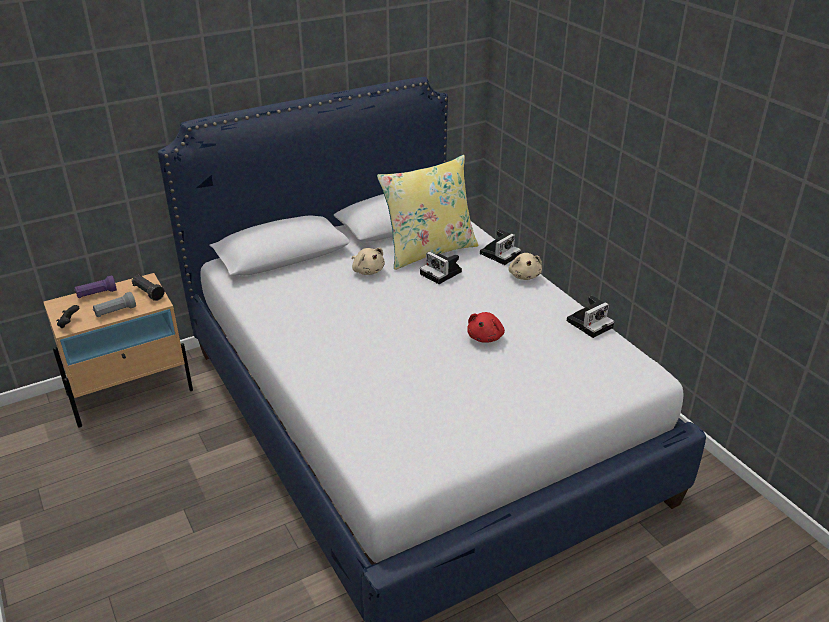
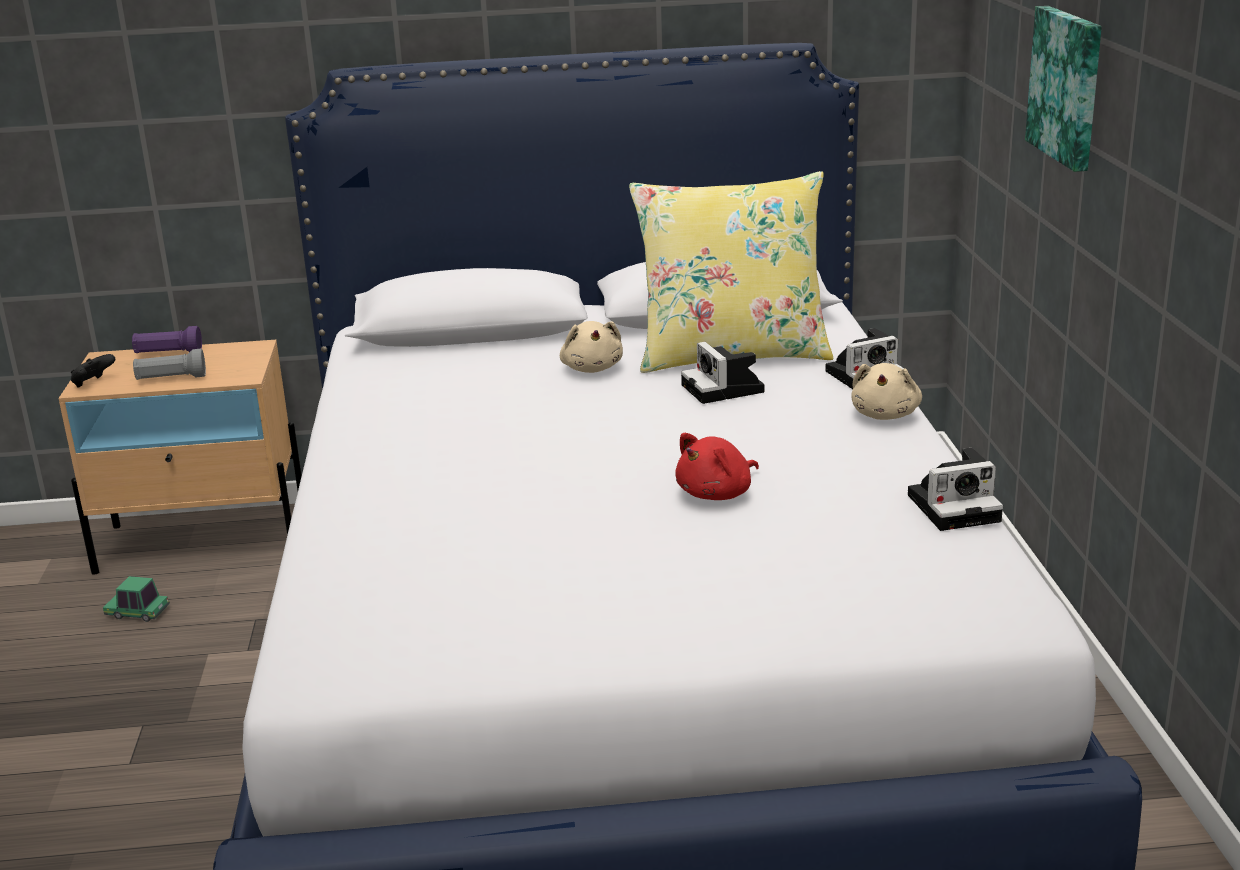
camera: 25 degrees right, 10 degrees down
(126, 444) = (138, 612): none -> toy car
(148, 293) = (241, 363): black flashlight -> none
(576, 105) = (1068, 86): none -> picture

